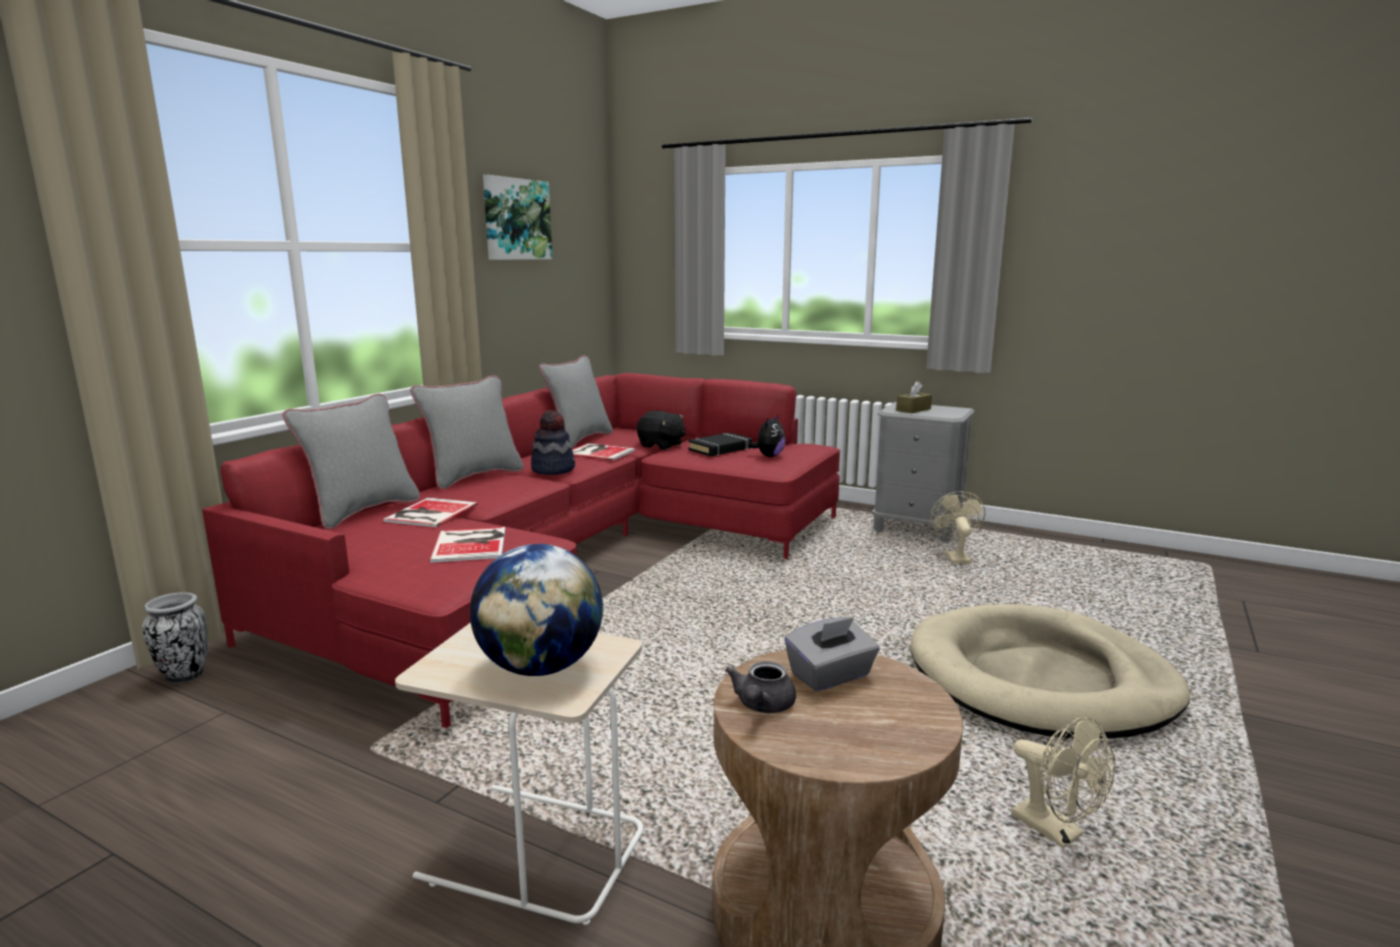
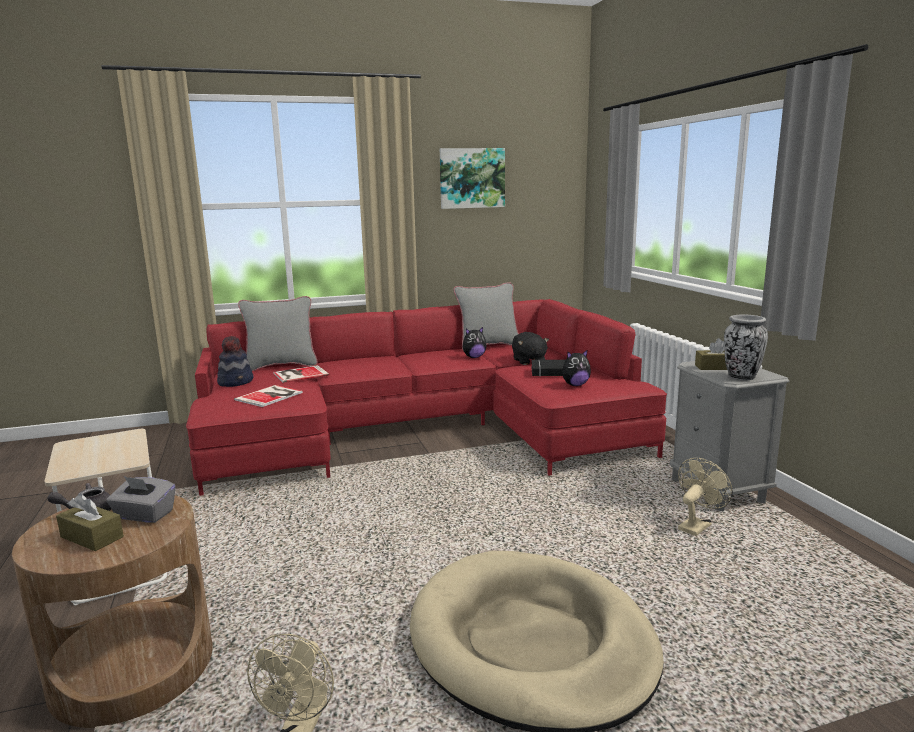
camera: 45 degrees right, 0 degrees up
(184, 676) = (180, 432): vase -> vase (741, 377)
(473, 476) = (371, 358): grey pillow -> none
(540, 667) = (93, 458): globe -> none
(553, 469) = (419, 363): hat -> hat (236, 382)
(599, 452) = (474, 357): book -> plush toy
(855, 718) = (92, 537): none -> brown tissue box

